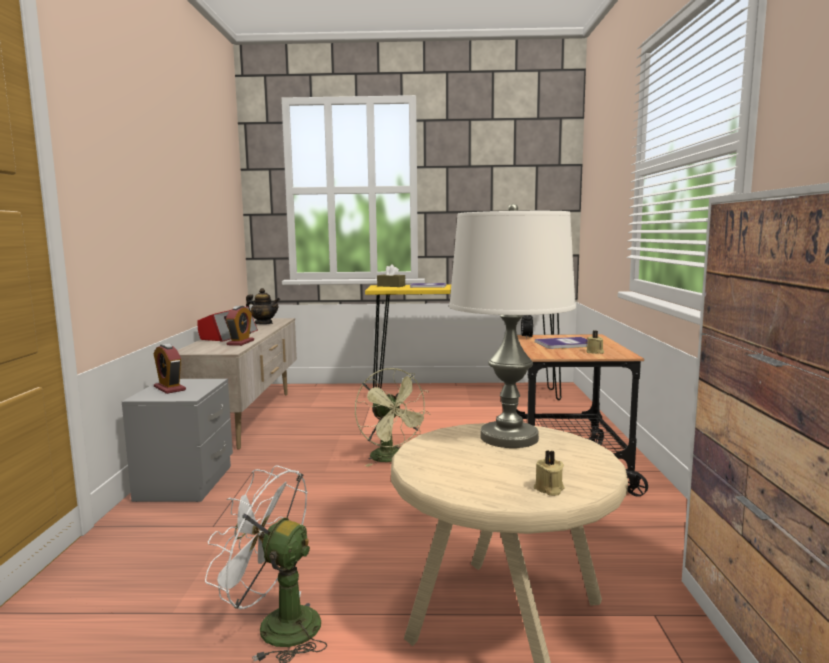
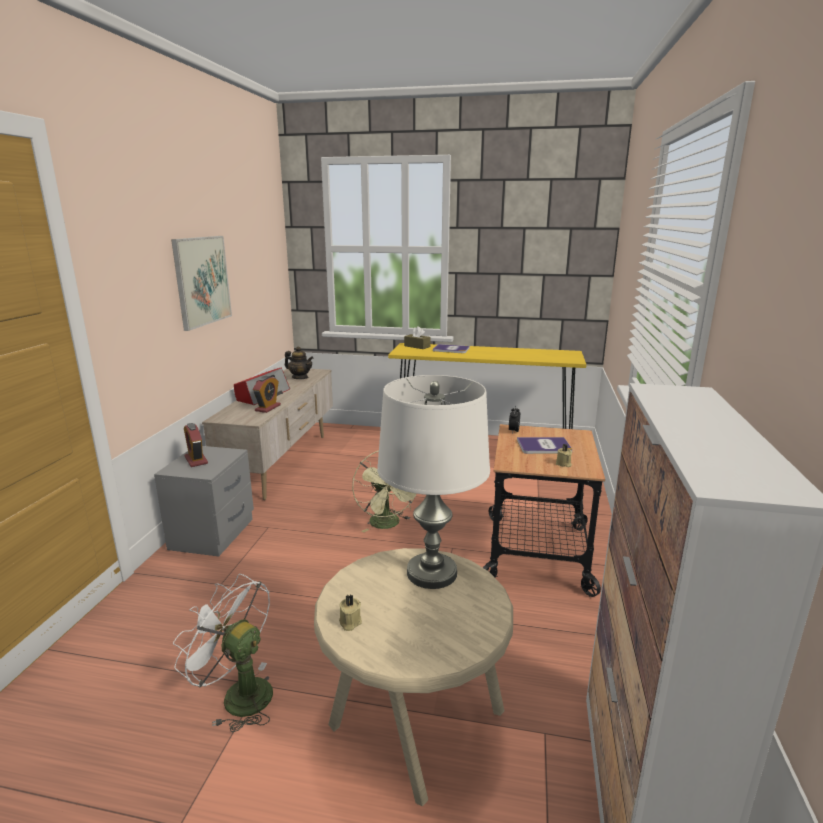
camera: 10 degrees right, 10 degrees up
(169, 197) = (202, 281): none -> picture
(549, 489) = (427, 650): beige candle -> beige candle (349, 622)

